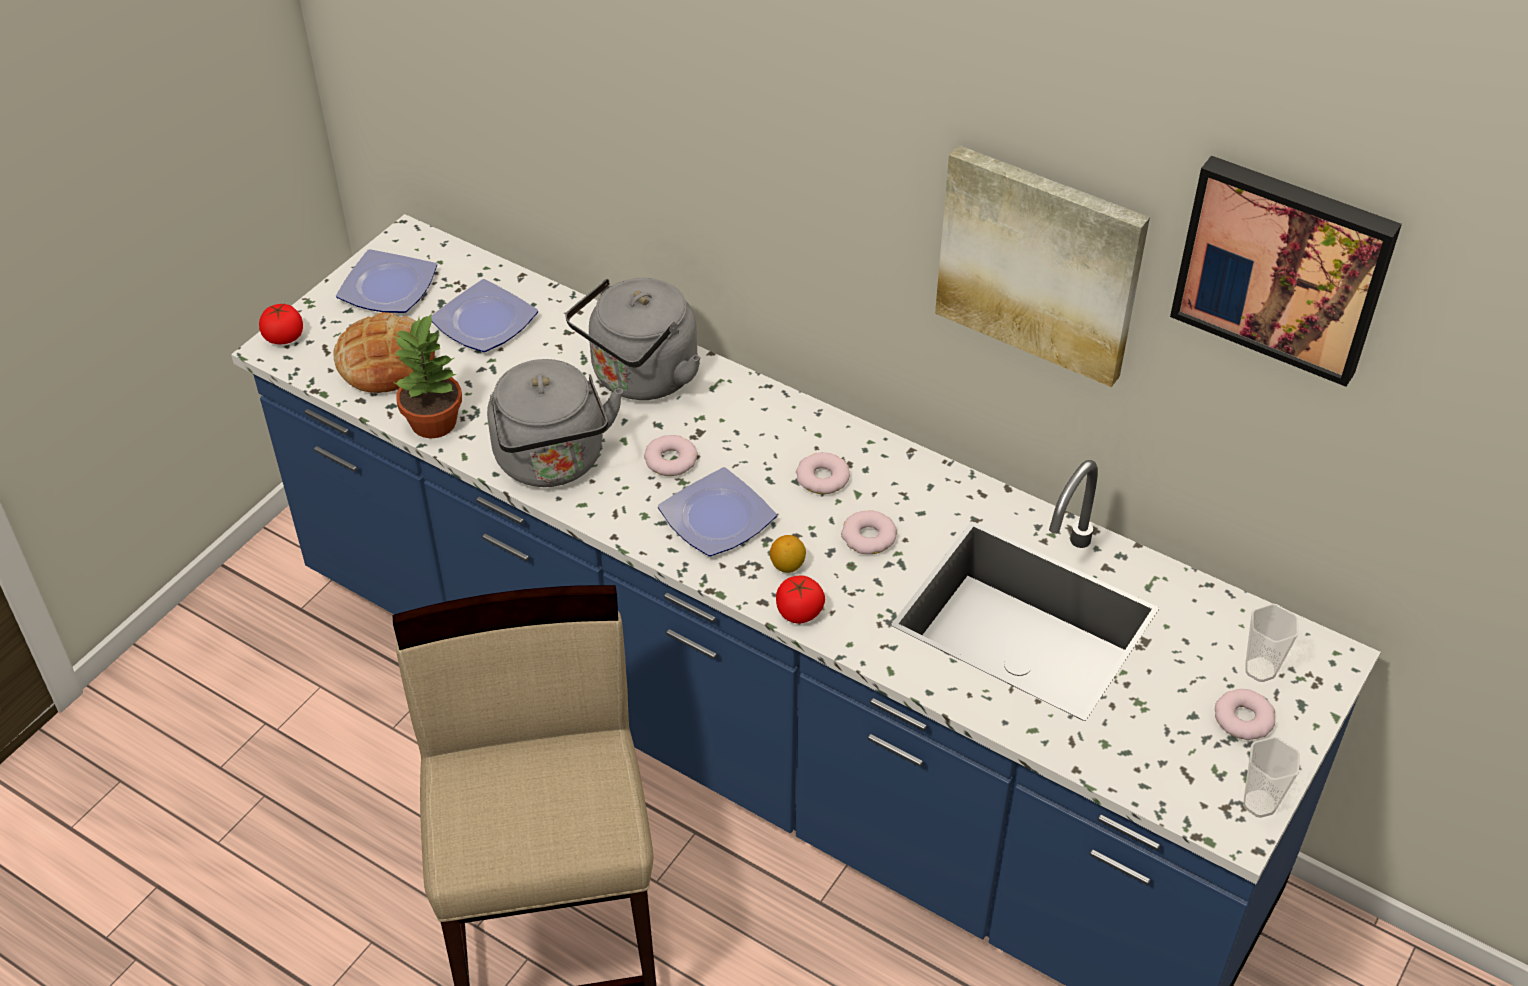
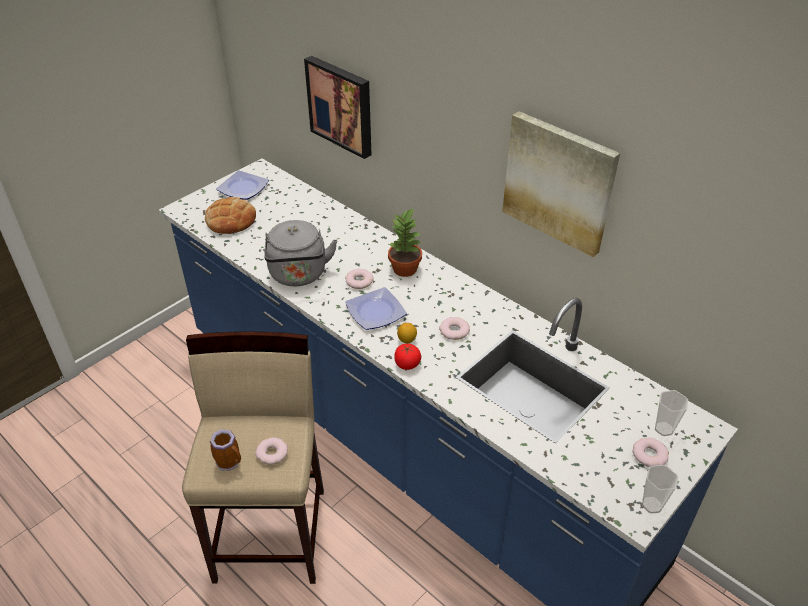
camera: 10 degrees right, 5 degrees down
(284, 337) = (186, 205): tomato -> none
(435, 422) = (246, 250): potted plant -> potted plant (405, 269)
(482, 322) = (283, 208): plate -> none
(506, 833) = (230, 462): none -> mug
(640, 378) = (355, 241): grey kettle -> none
(822, 478) = (436, 299): donut -> donut (272, 453)
(1284, 266) = (696, 183): picture -> picture (341, 105)

